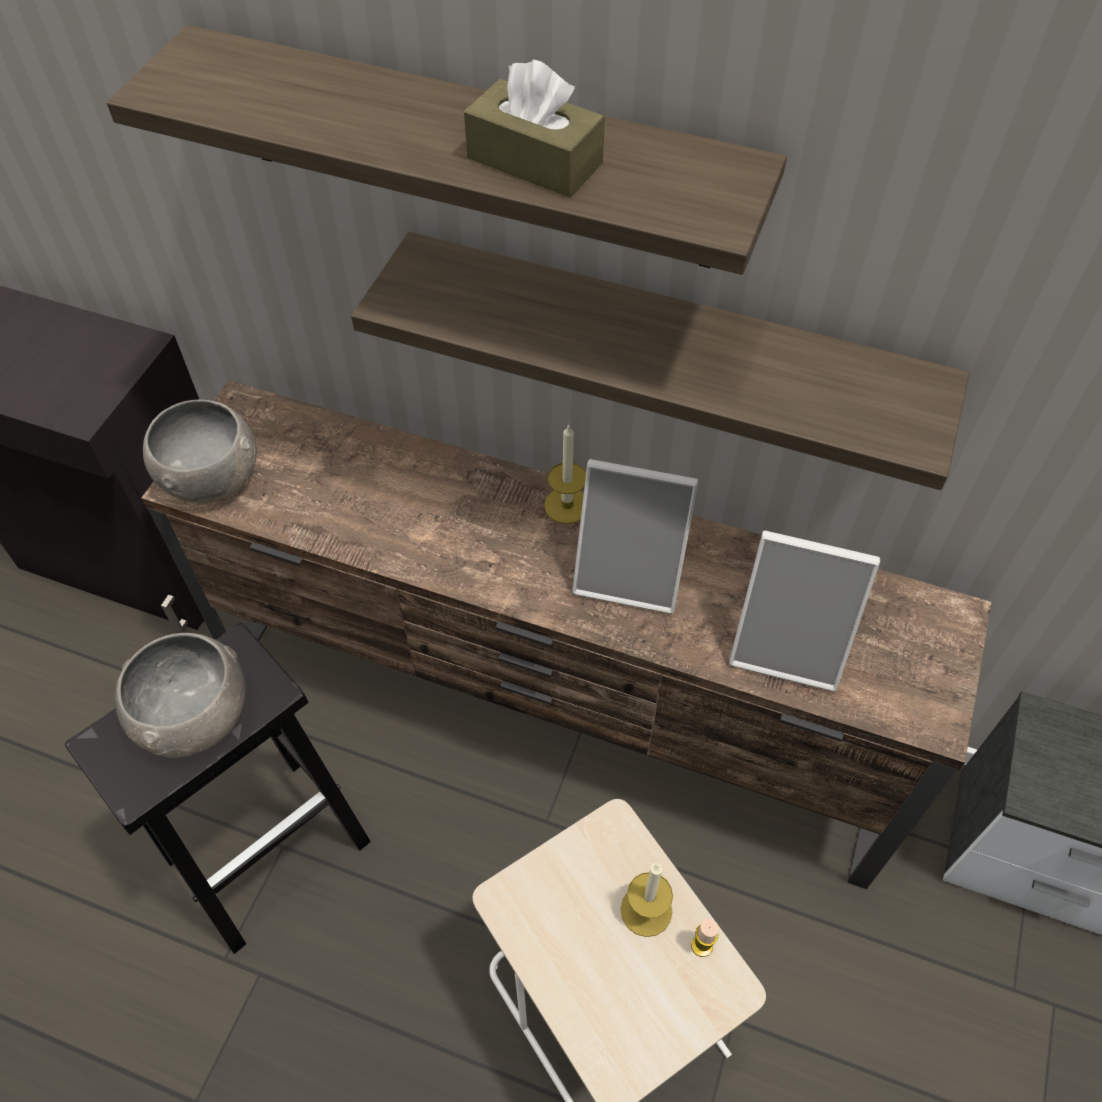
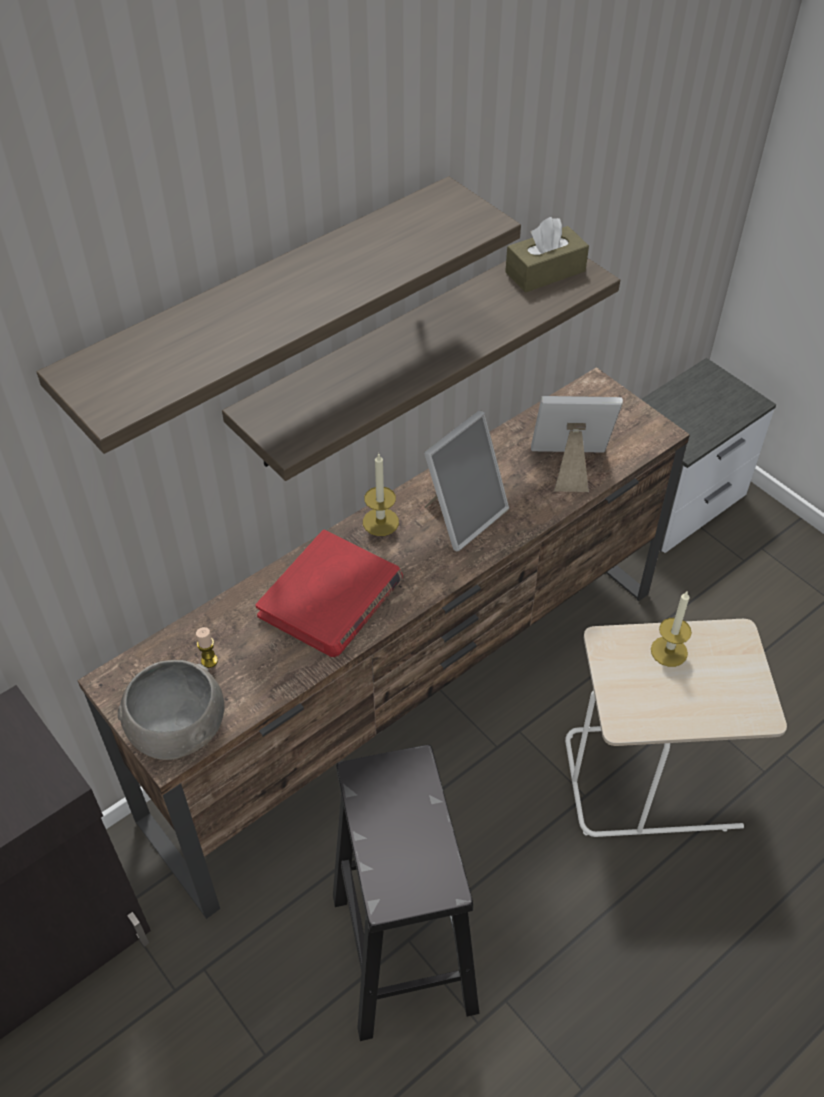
camera: 60 degrees left, 5 degrees down
(195, 715) = (403, 822): grey bowl -> none
(435, 514) = (331, 598): none -> red book
(534, 161) = (368, 266): brown tissue box -> brown tissue box (545, 272)
(702, 945) = (705, 635): candle -> candle (209, 661)
(789, 646) = (568, 467): picture frame -> picture frame turned 135 degrees counterclockwise

